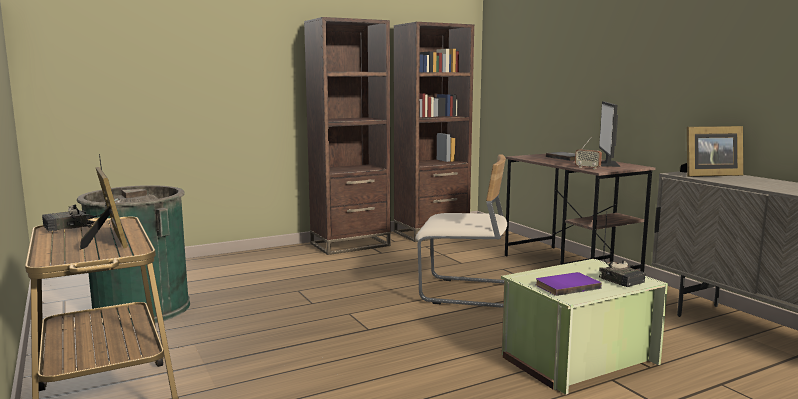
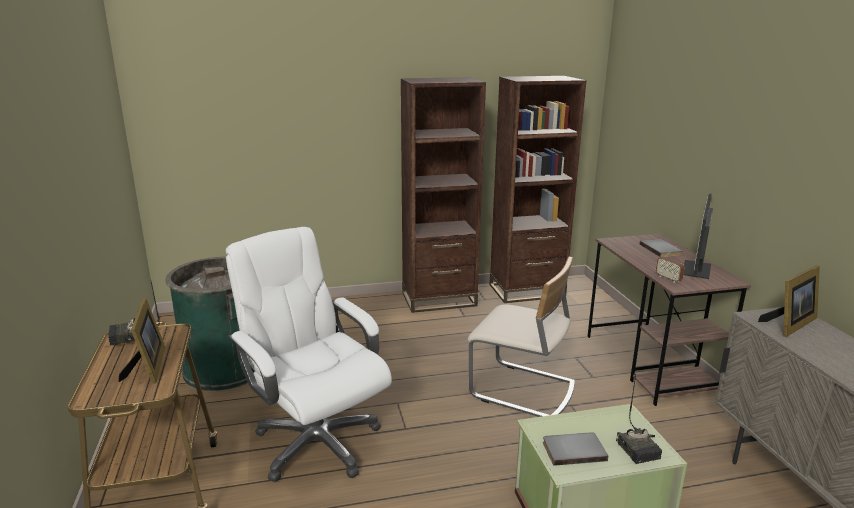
camera: 15 degrees right, 10 degrees up
(278, 349) = (316, 442): none -> white office chair
(566, 286) = (573, 450): purple book -> grey book
(708, 175) = (790, 324): picture frame -> picture frame turned 45 degrees counterclockwise

